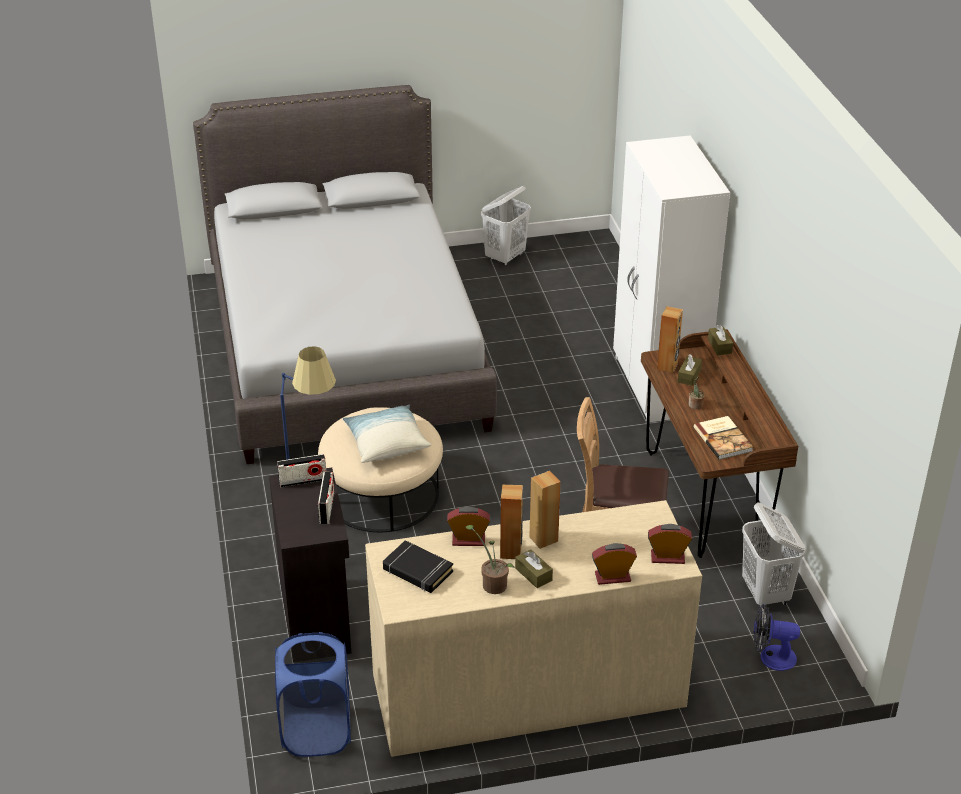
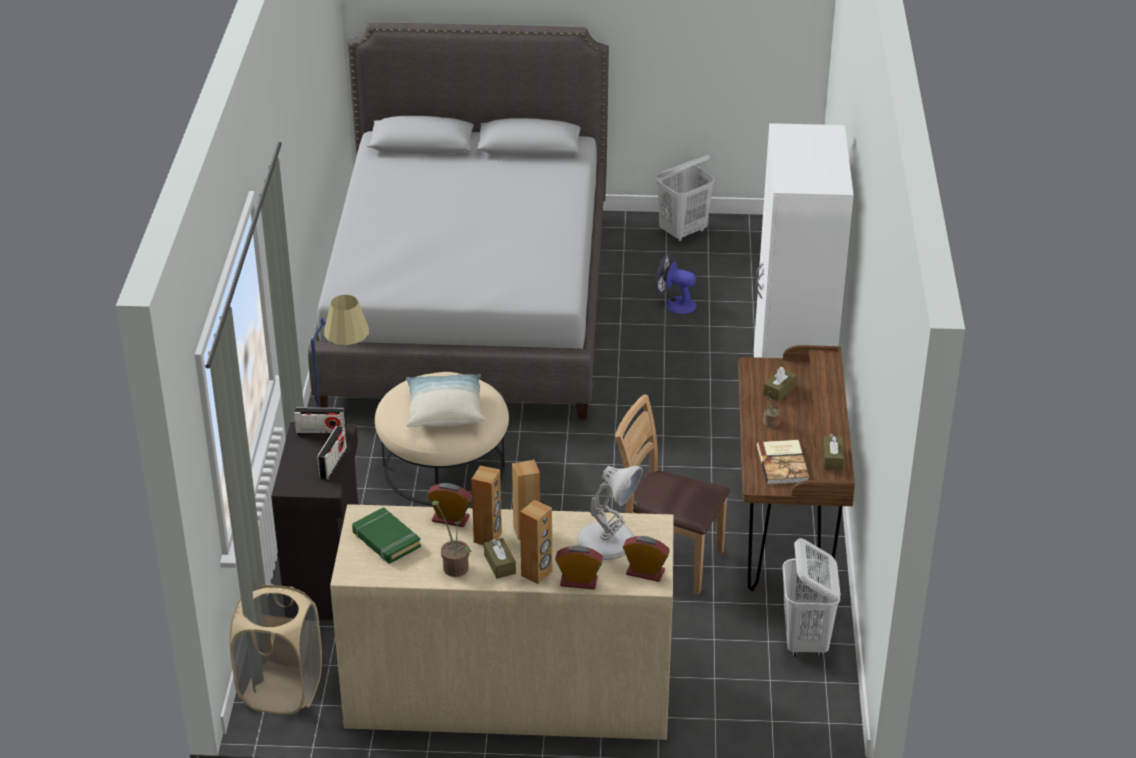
camera: 15 degrees right, 0 degrees up
(316, 732) = (281, 690): blue laundry basket -> beige laundry basket
(417, 571) = (386, 540): black book -> green book
(620, 534) = (607, 540): none -> white table lamp
(667, 366) = (761, 376): brown speaker -> brown speaker (537, 573)
(719, 346) = (823, 363): brown tissue box -> brown tissue box (832, 459)
(771, 657) = (780, 707): fan -> fan (675, 304)

